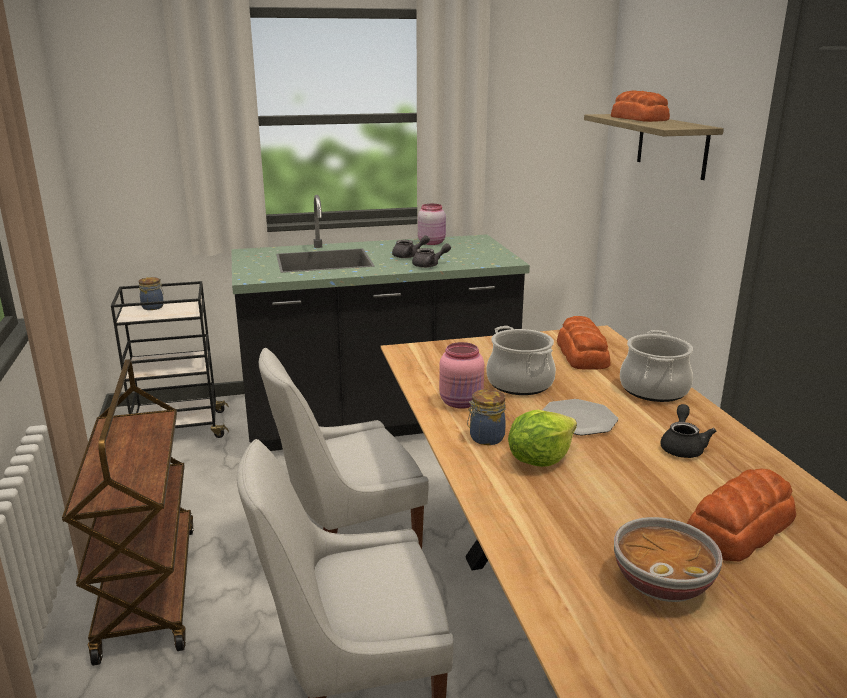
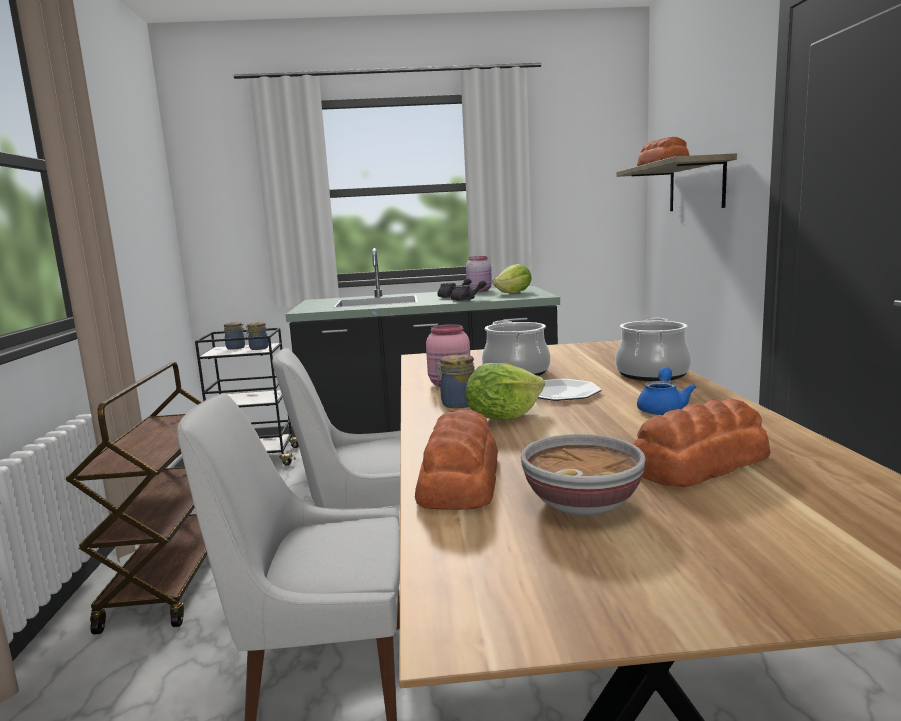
camera: 10 degrees right, 10 degrees down
(182, 309) = (258, 348): none -> jar
(474, 252) = (514, 293): none -> lettuce
(582, 354) = (591, 355): bread -> bread (461, 478)
(682, 447) = (662, 408): black teapot -> blue teapot

